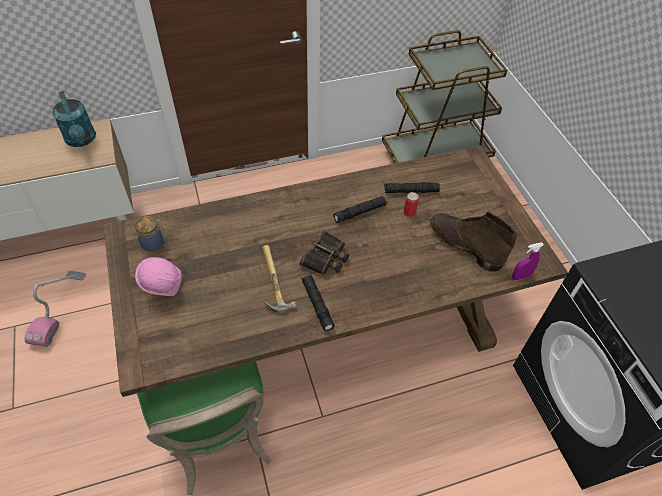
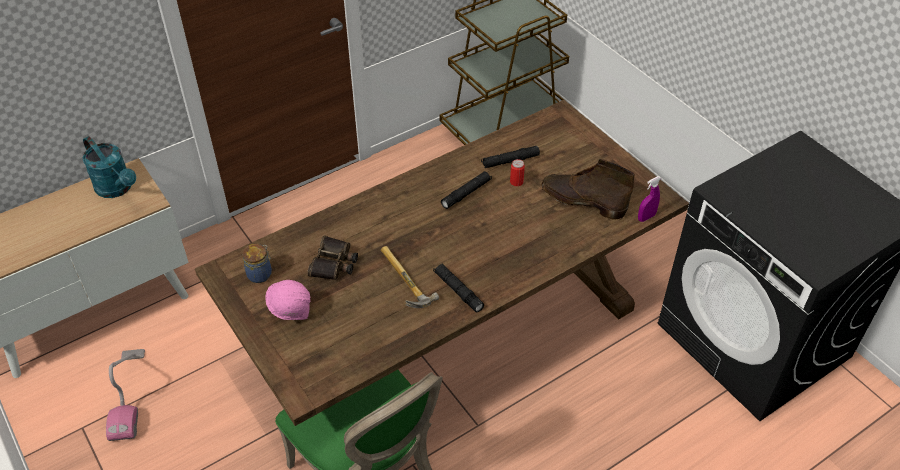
camera: 15 degrees left, 5 degrees down
(326, 258) = (449, 245): binoculars -> binoculars (334, 263)

